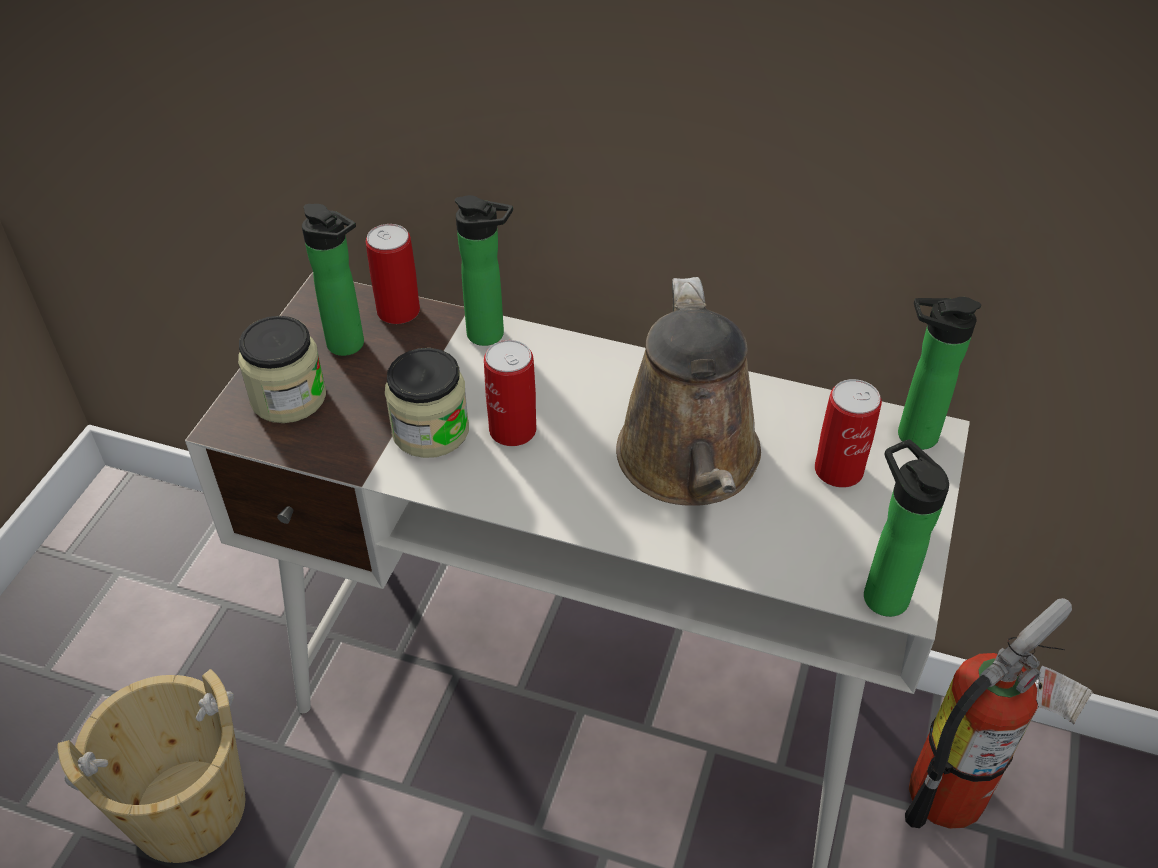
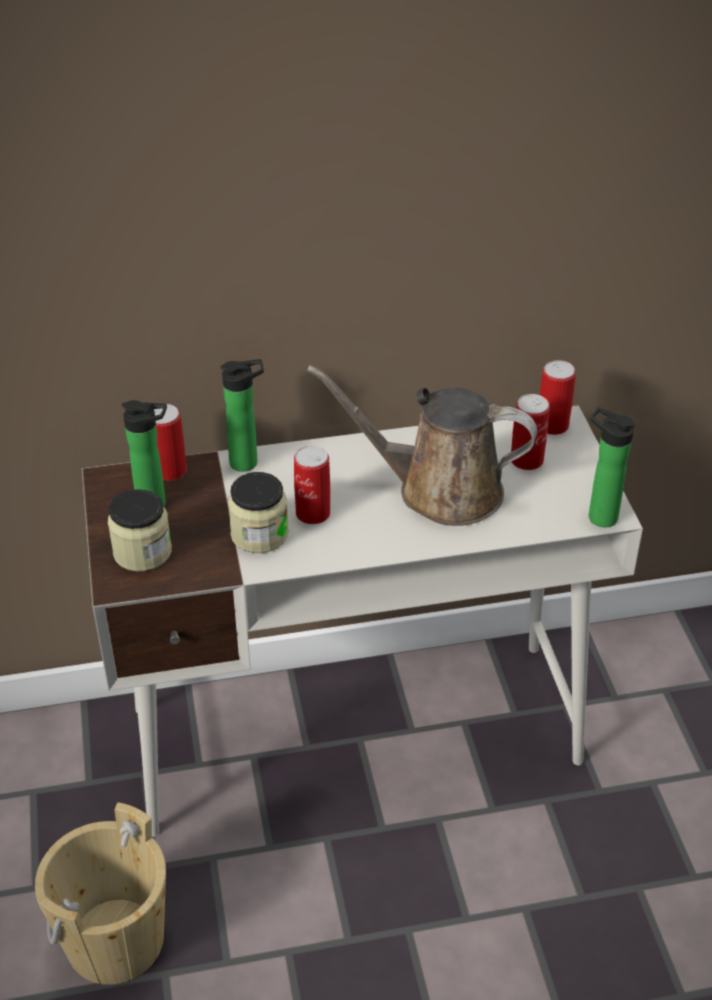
camera: 30 degrees left, 5 degrees down
(690, 464) = (439, 490): brown watering can -> brown watering can turned 135 degrees clockwise
(910, 435) = (552, 425): bottle -> can
(959, 793) = (632, 676): fire extinguisher -> none

